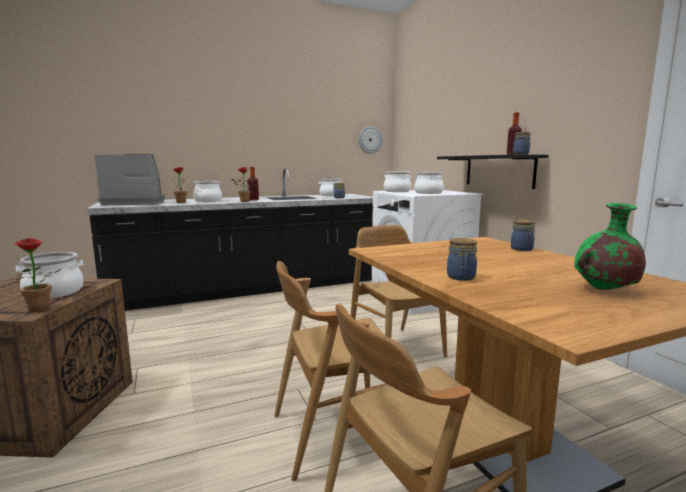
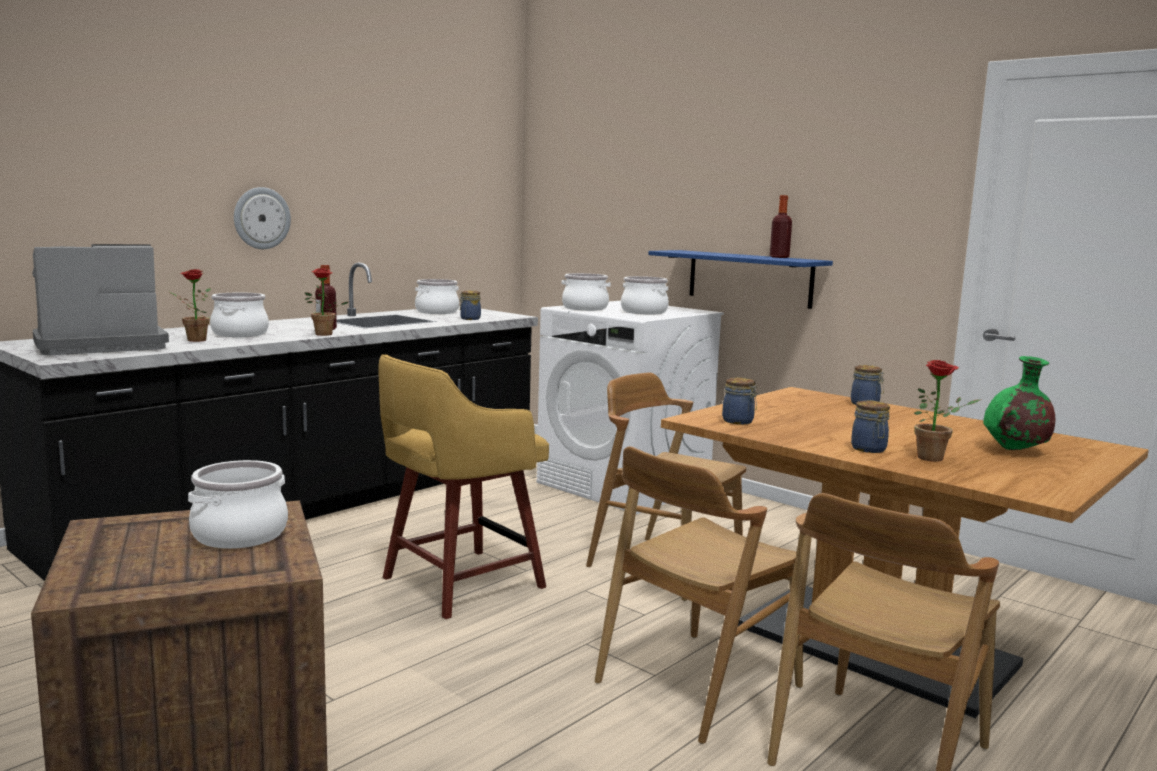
camera: 25 degrees left, 0 degrees up
(40, 309) = (291, 561): potted plant -> potted plant (936, 459)
(269, 339) = (458, 583): none -> yellow stool
(370, 140) = (486, 205): wall clock -> wall clock (261, 218)
(499, 171) = (749, 278): black shelf -> blue shelf
(521, 154) = (800, 260): jar -> jar (739, 421)

